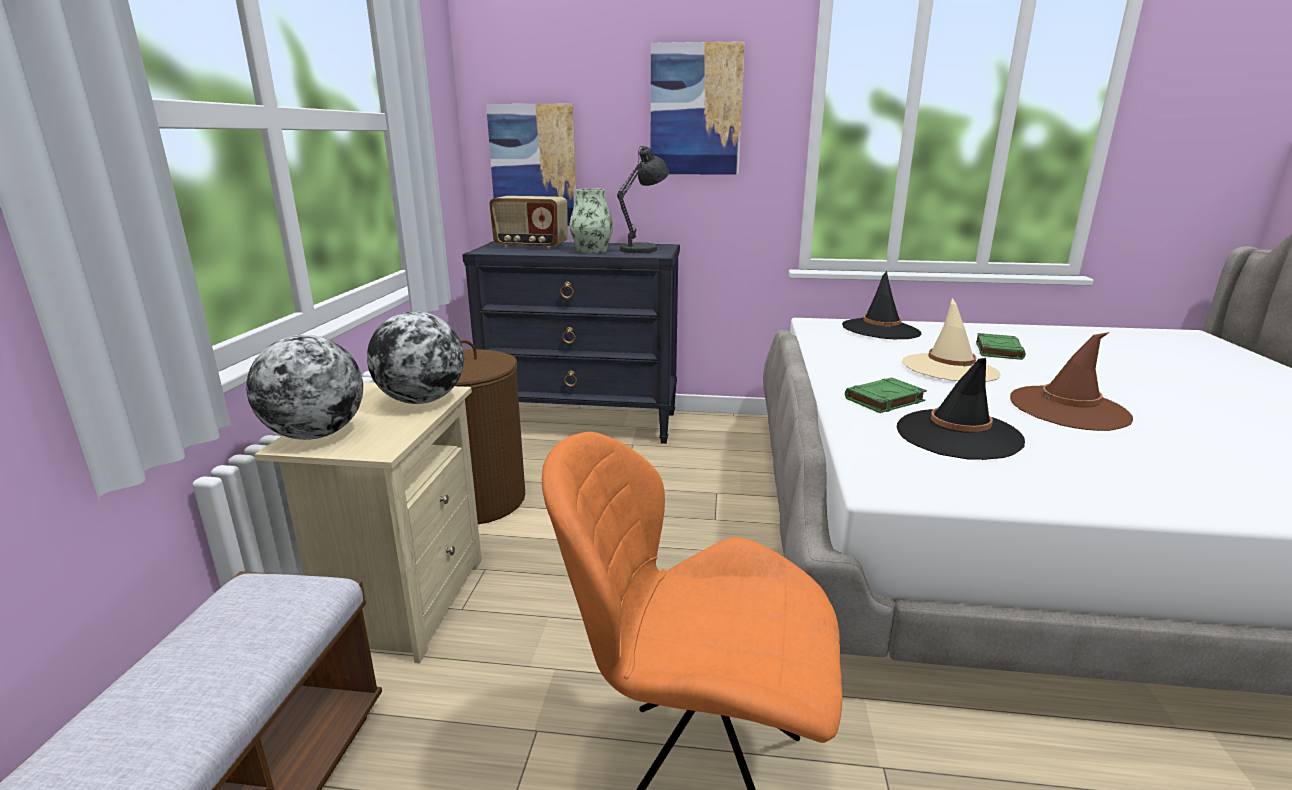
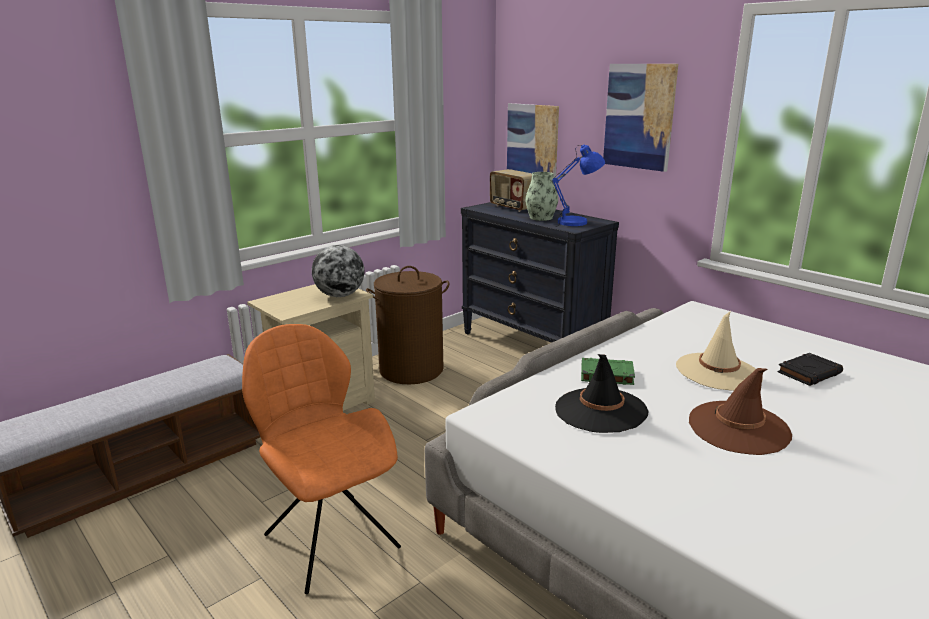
camera: 40 degrees right, 0 degrees up
(316, 435) = (277, 299): globe -> none
(642, 249) = (576, 222): grey table lamp -> blue table lamp
(880, 330) = (741, 328): black hat -> none
(998, 350) = (809, 373): green book -> black book

